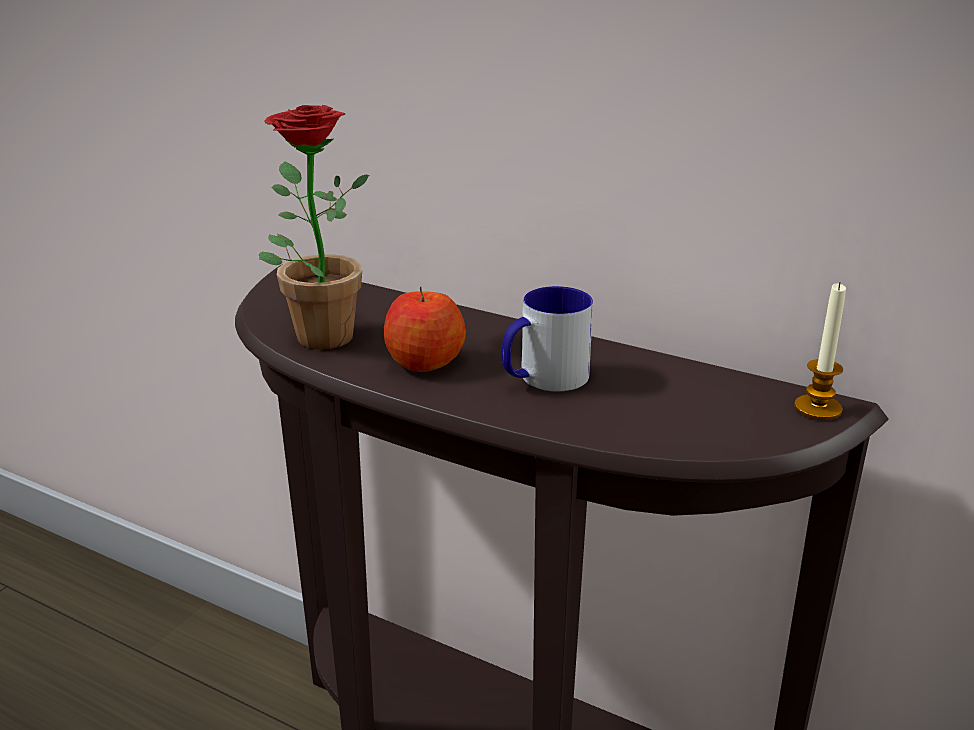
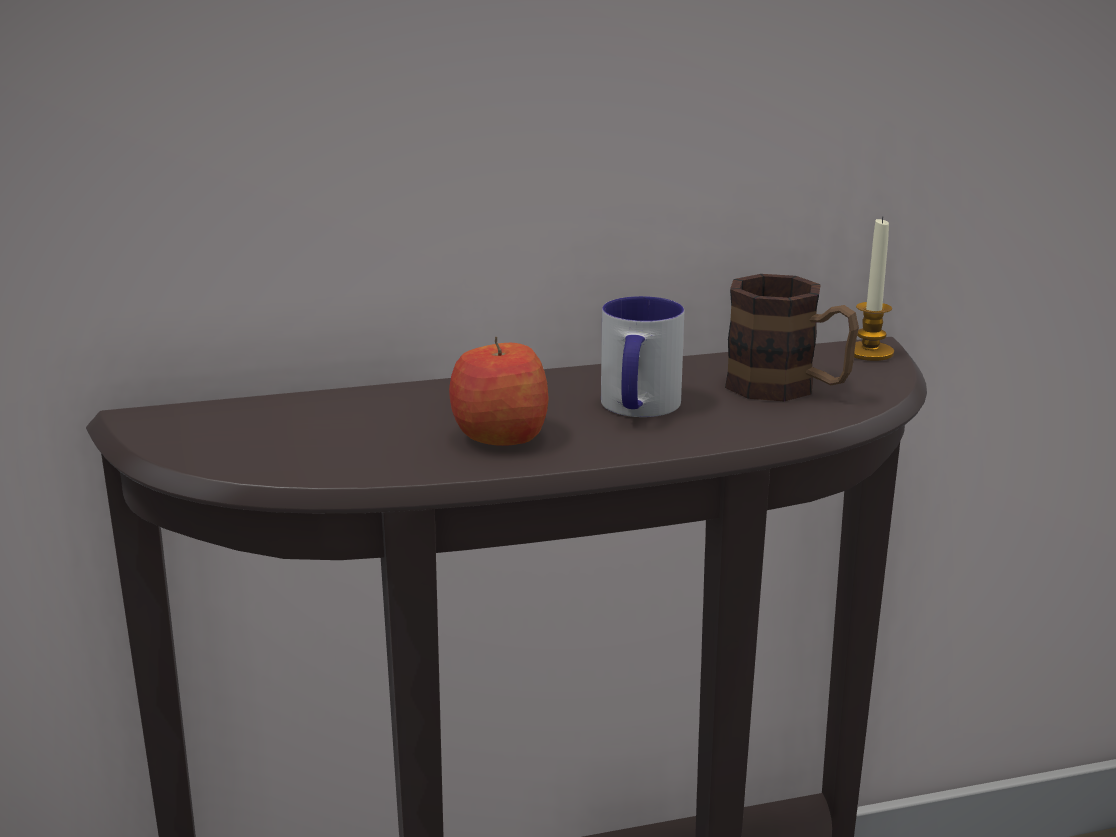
camera: 45 degrees left, 5 degrees down
(317, 333) = (324, 454): potted plant -> none
(680, 410) = (788, 389): none -> mug

